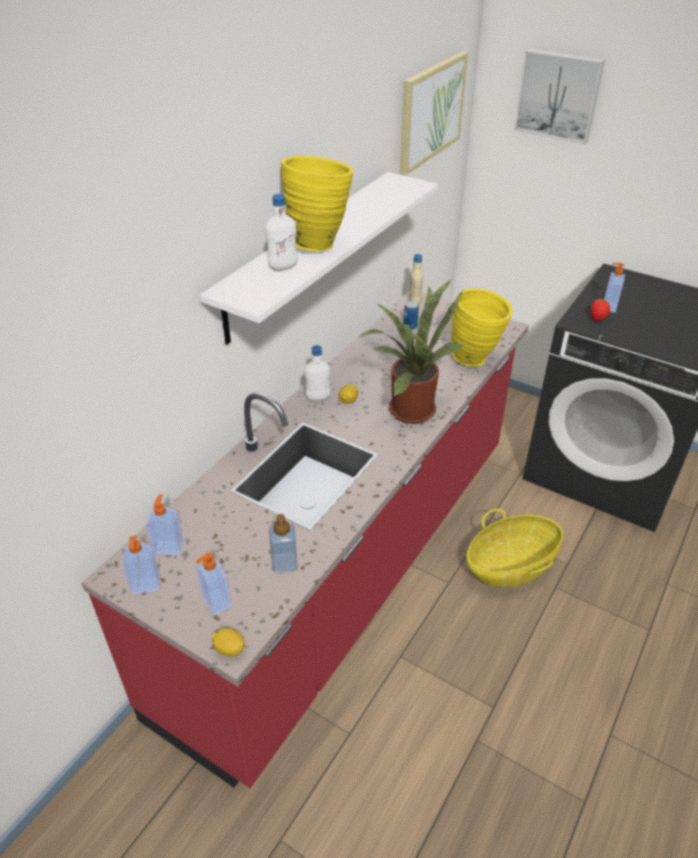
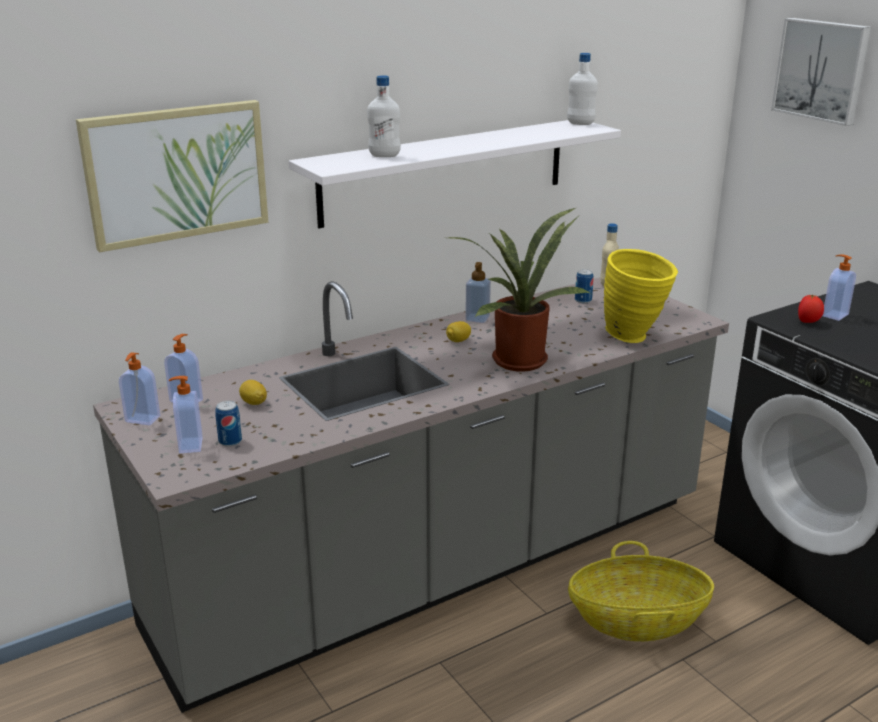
camera: 25 degrees right, 15 degrees down
(229, 649) = (170, 478): lemon -> lemon (254, 403)
(248, 584) = (230, 441): none -> can
(284, 563) = (278, 436): soap dispenser -> soap dispenser (477, 318)
(318, 398) = (429, 333): white bottle -> white bottle (580, 123)
(319, 243) = (440, 147): yellow vase -> none
(348, 569) = (439, 566): red counter -> grey counter
(431, 111) = (653, 70): picture -> picture (177, 173)

